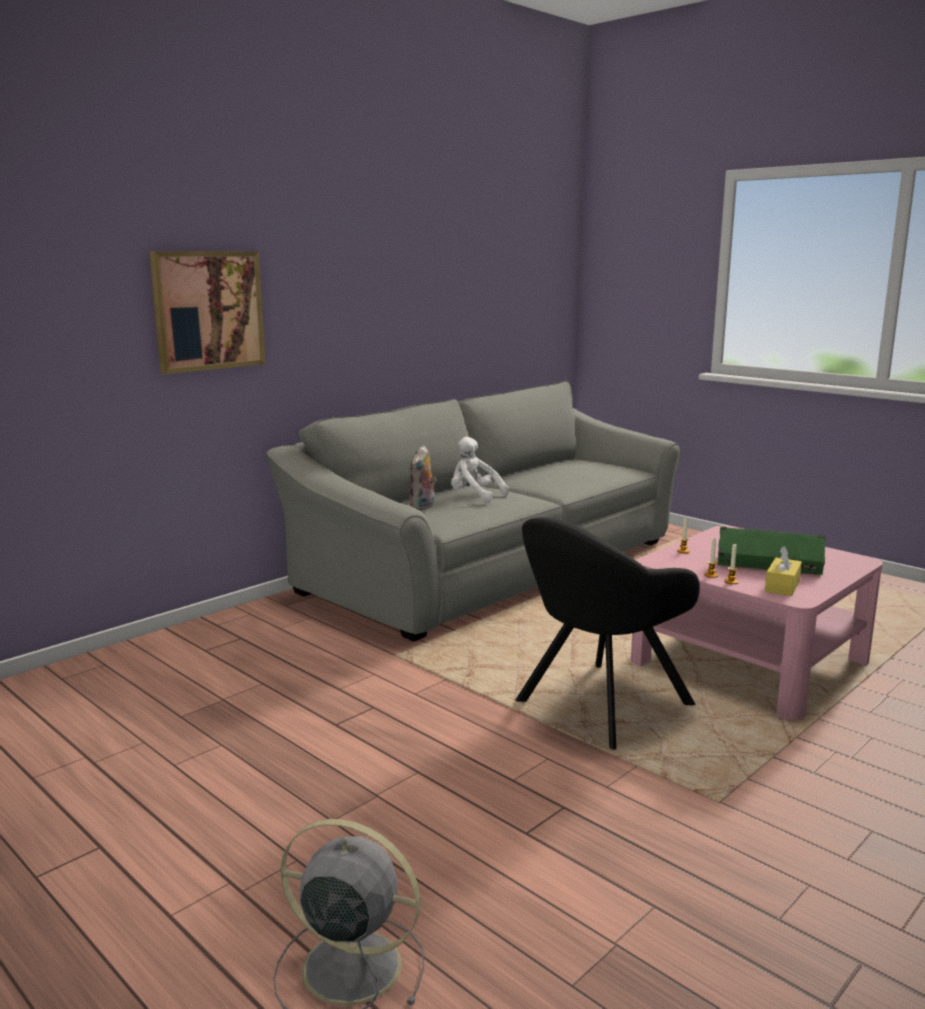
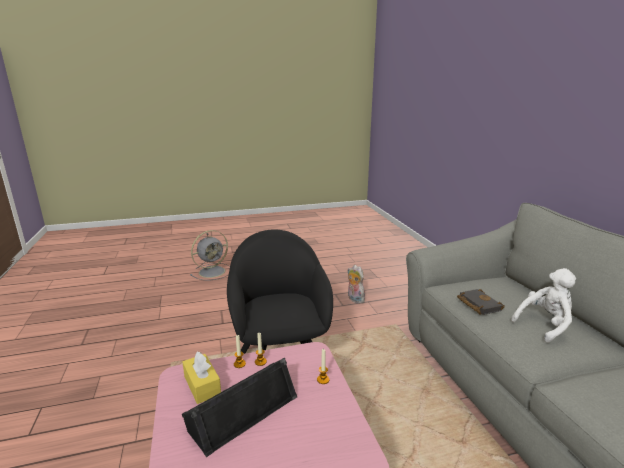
camera: 120 degrees right, 5 degrees up
(208, 310) = (526, 113): picture -> none
(423, 507) = (504, 293): plush toy -> plush toy (354, 299)
(468, 513) = (477, 304): none -> black book
(768, 566) = (242, 410): green speaker -> black speaker

